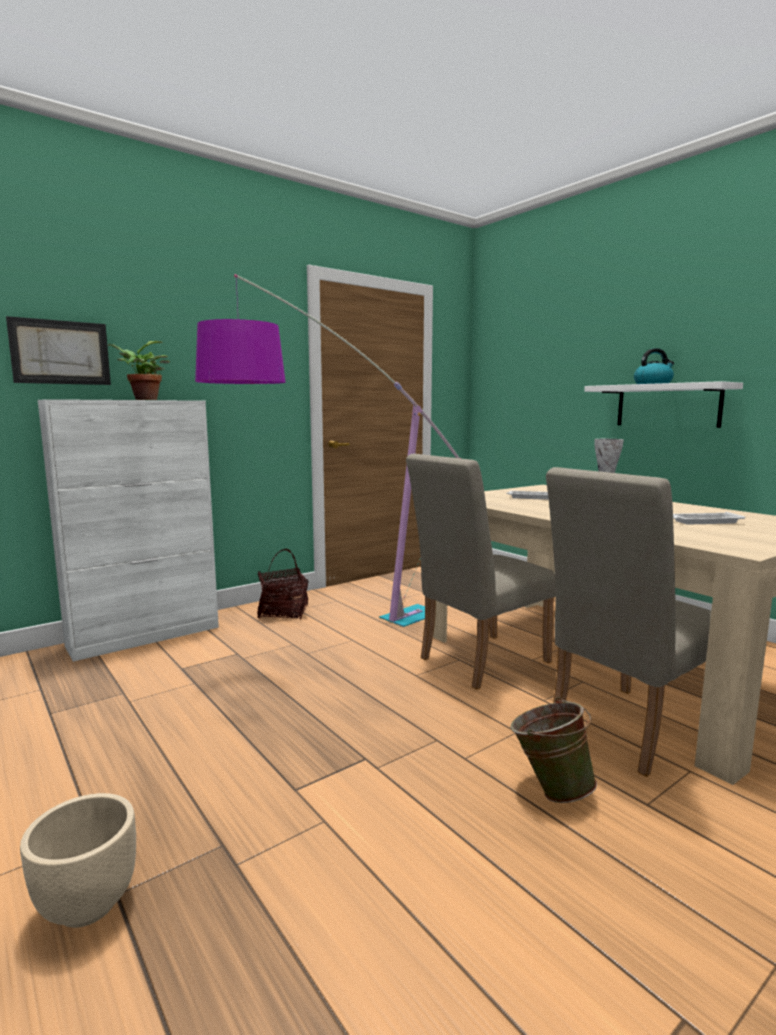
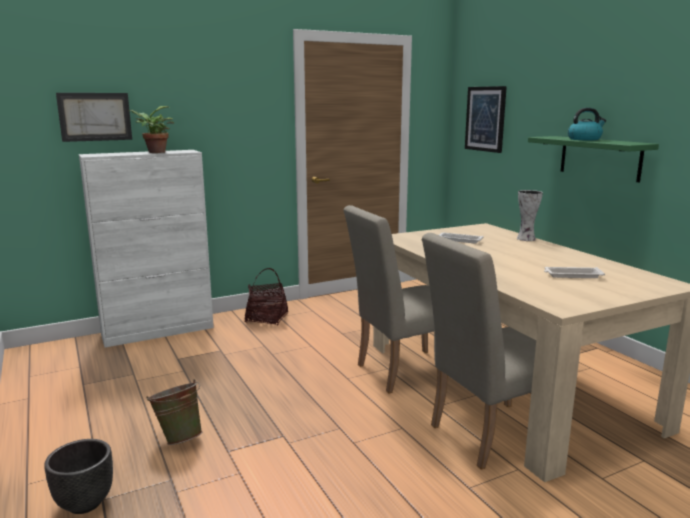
camera: 10 degrees right, 5 degrees up
(87, 905) = (84, 503): beige planter -> black planter
(333, 642) = (295, 346): floor lamp -> none
(517, 376) = (485, 119): none -> picture
(550, 789) = (403, 470): green bucket -> green bucket (179, 438)
(667, 405) = (600, 158): white shelf -> green shelf

